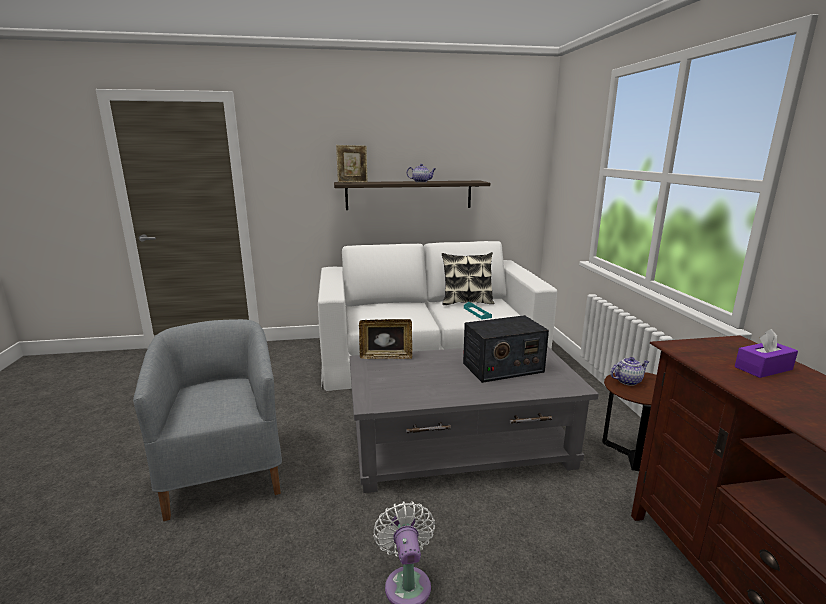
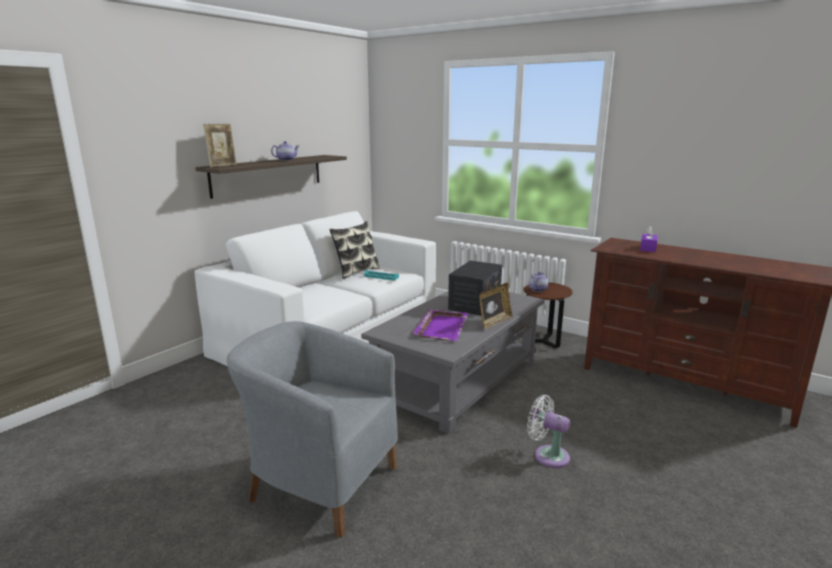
camera: 45 degrees left, 0 degrees up
(386, 357) = (390, 324): picture frame -> picture frame (494, 322)
(420, 377) = (442, 326): none -> purple tray

